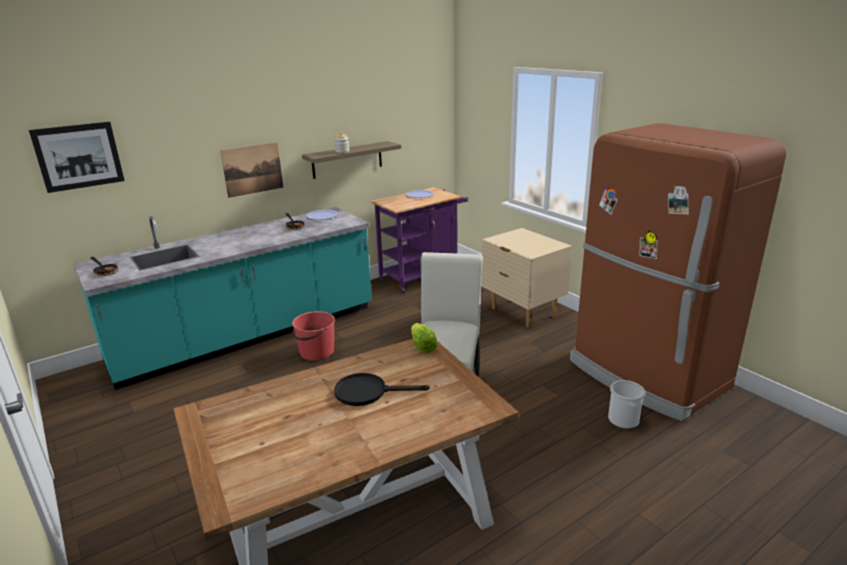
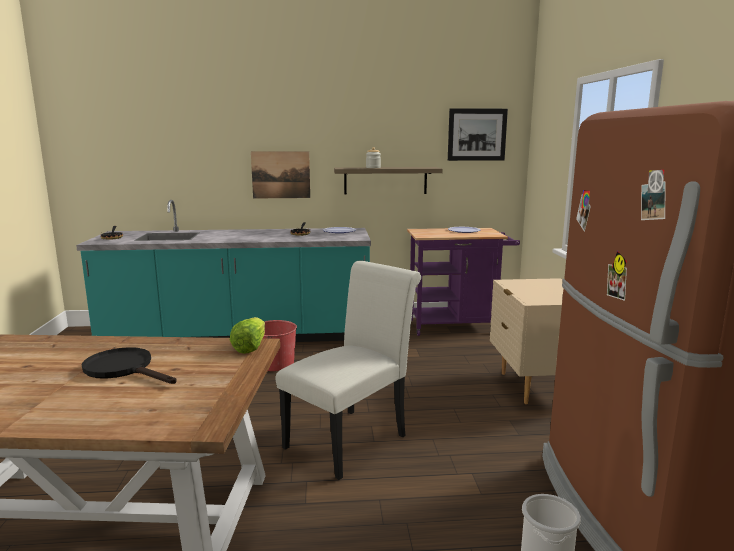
camera: 30 degrees right, 10 degrees down
(79, 156) = (127, 139): picture -> picture (477, 134)

